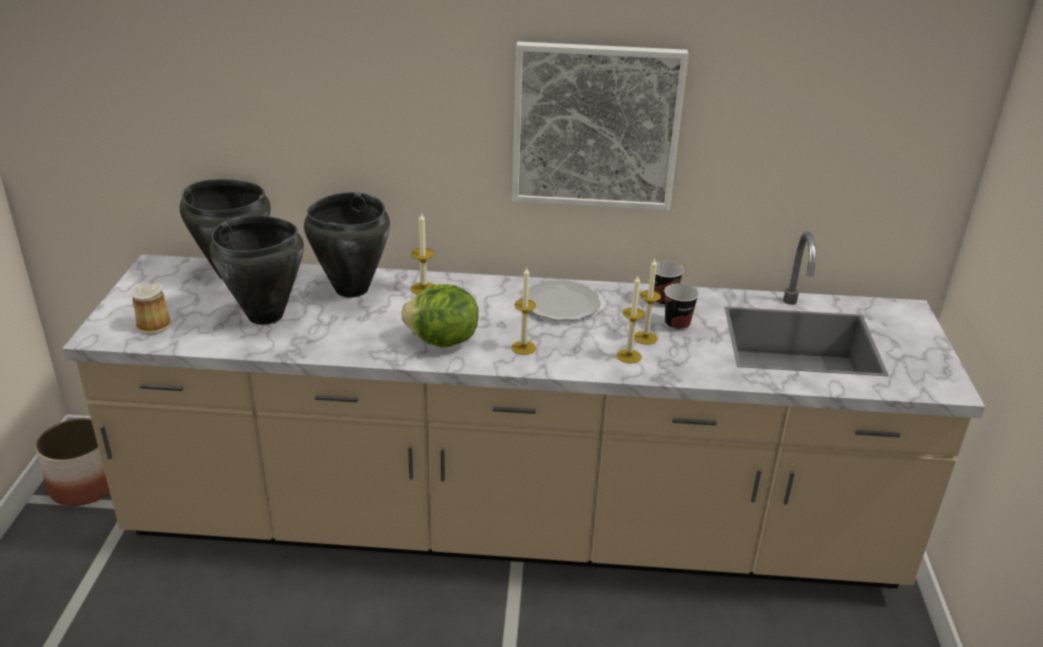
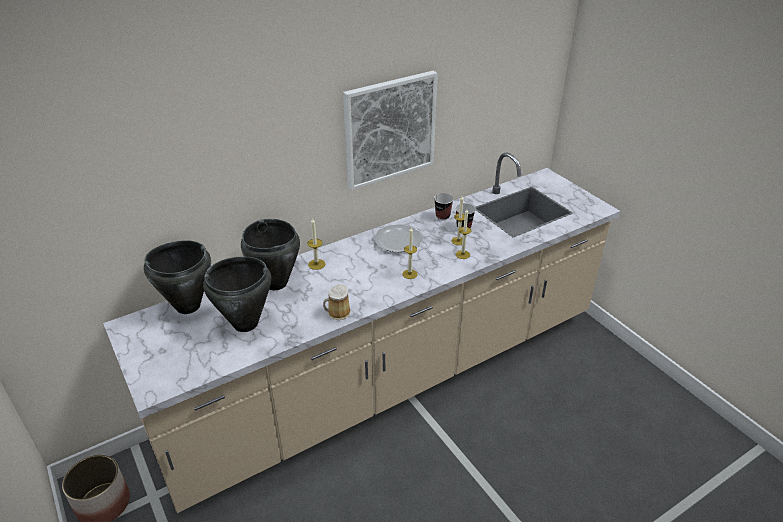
camera: 35 degrees left, 5 degrees up
(152, 325) = (180, 365): mug -> mug (337, 313)
(442, 341) = (365, 290): lettuce -> none

